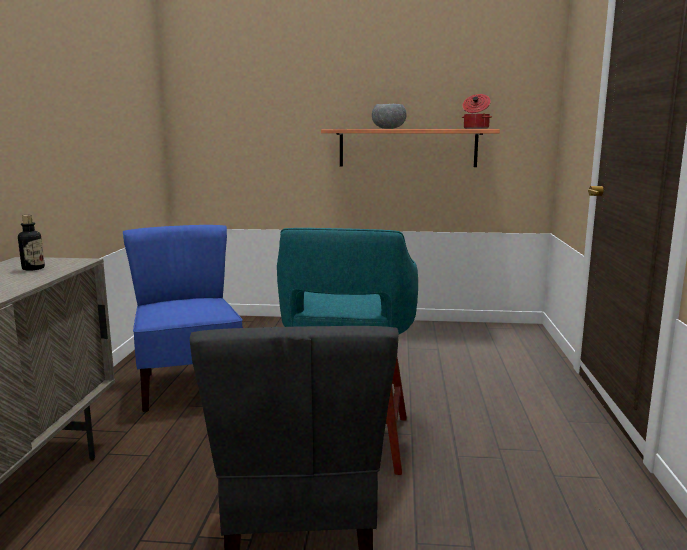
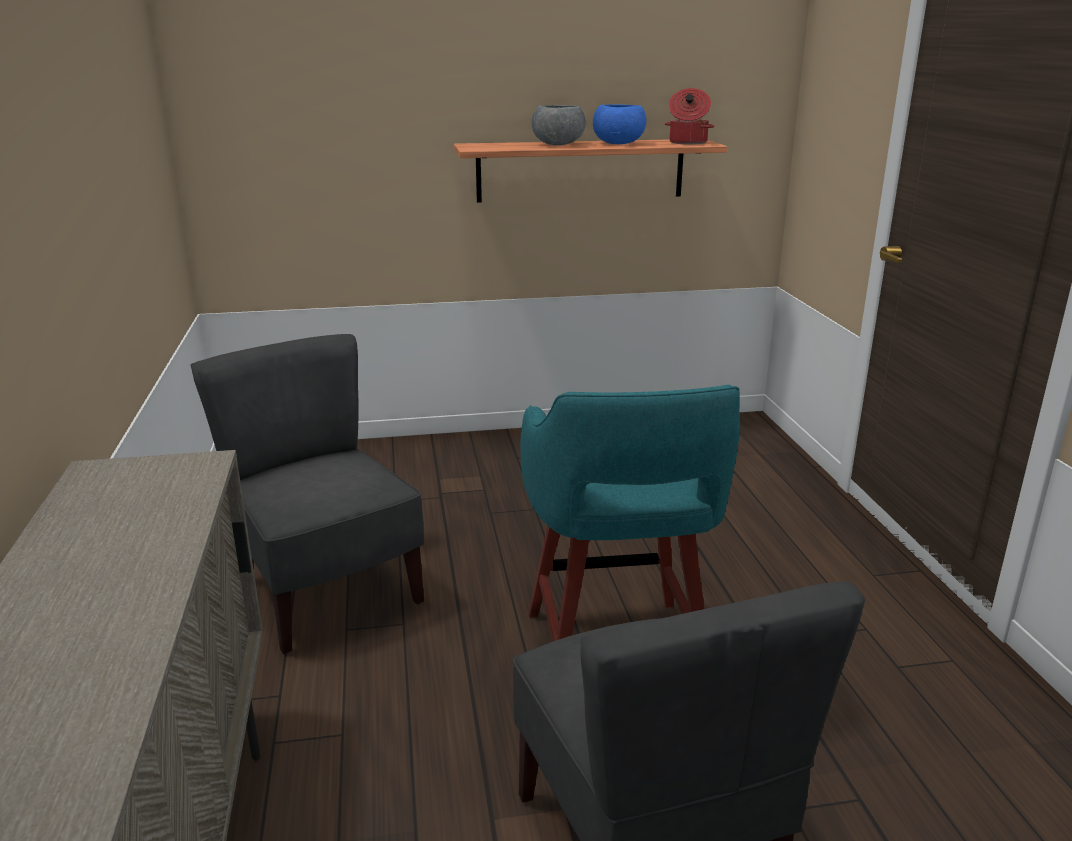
camera: 15 degrees left, 10 degrees up
(33, 268) = (143, 494): bottle -> none
(189, 386) = (327, 593): blue chair -> grey chair
(428, 128) = (619, 143): none -> blue bowl

